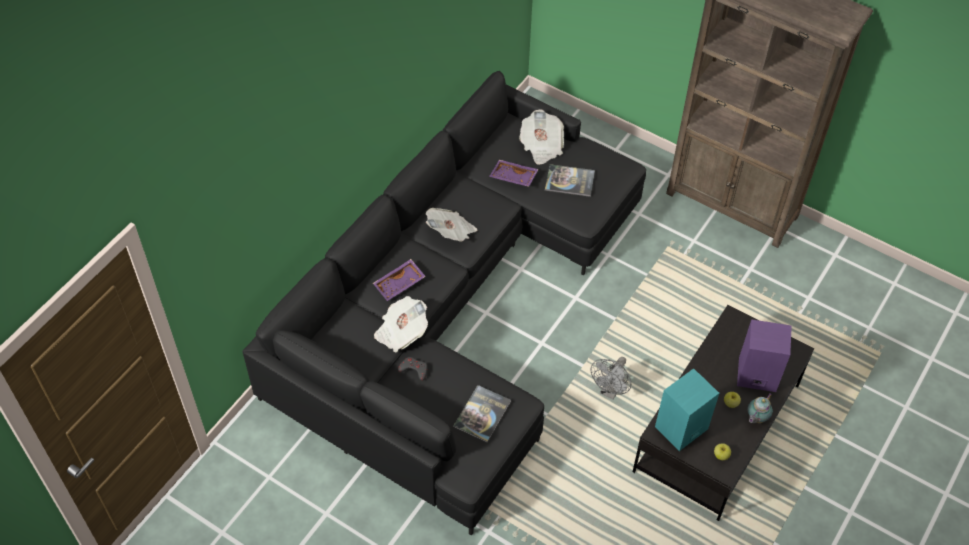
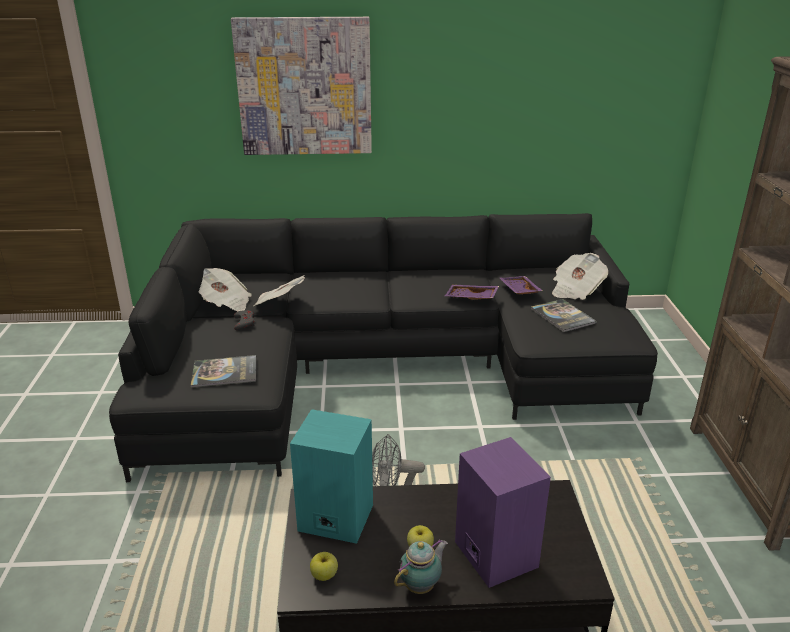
camera: 55 degrees right, 25 degrees down
(311, 148) = (304, 87): none -> picture
(400, 284) = (330, 286): purple tray -> purple tray (471, 298)
(451, 232) = (415, 287): newspaper -> newspaper (224, 303)
(756, 418) = (421, 586): teapot -> teapot turned 135 degrees clockwise

